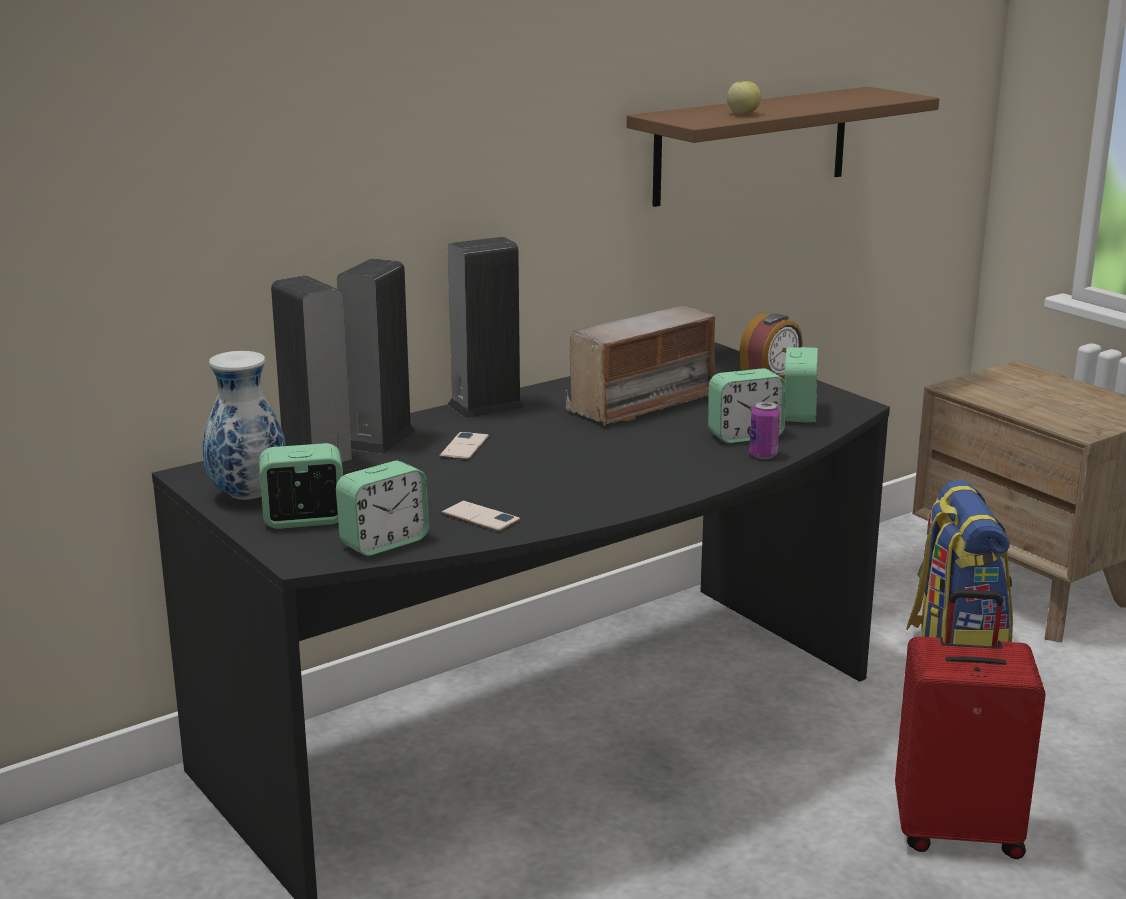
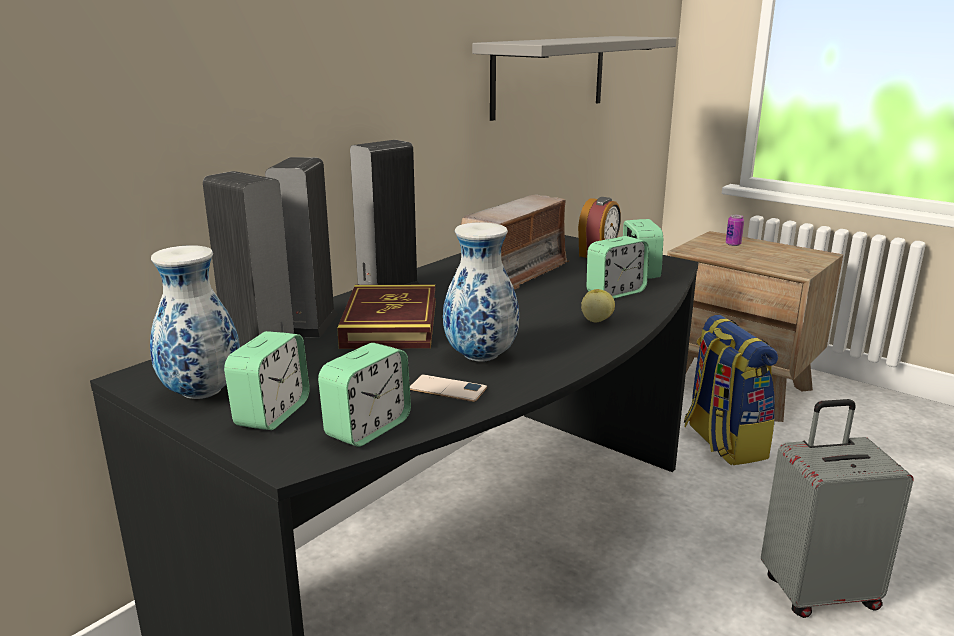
camera: 15 degrees left, 0 degrees up
(304, 520) = (272, 414): alarm clock -> alarm clock turned 135 degrees clockwise
(464, 446) = (390, 324): phone -> book
(534, 490) = (479, 357): none -> vase
(742, 113) = (560, 41): apple -> apple (596, 321)
(752, 145) = (550, 75): brown shelf -> grey shelf
(763, 455) = (644, 306): can -> can (733, 244)
(957, 830) = (817, 591): red suitcase -> grey suitcase

